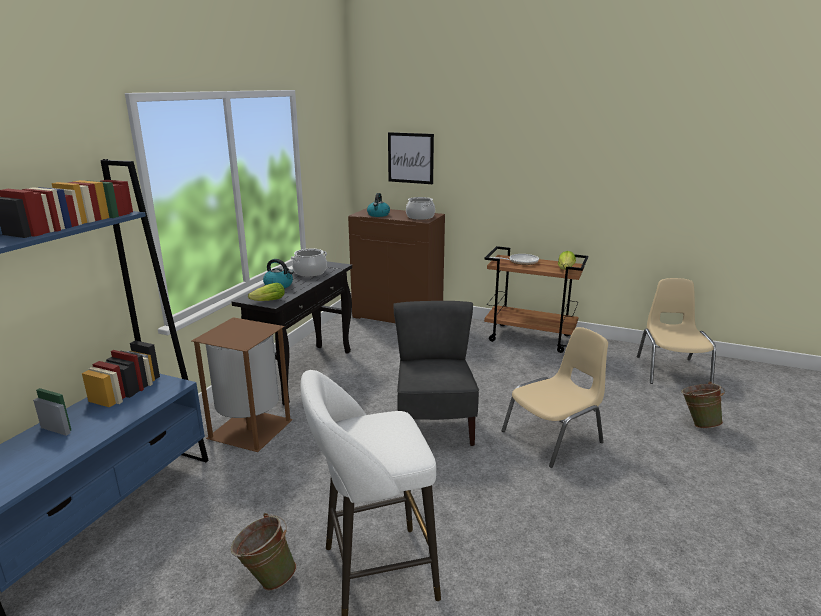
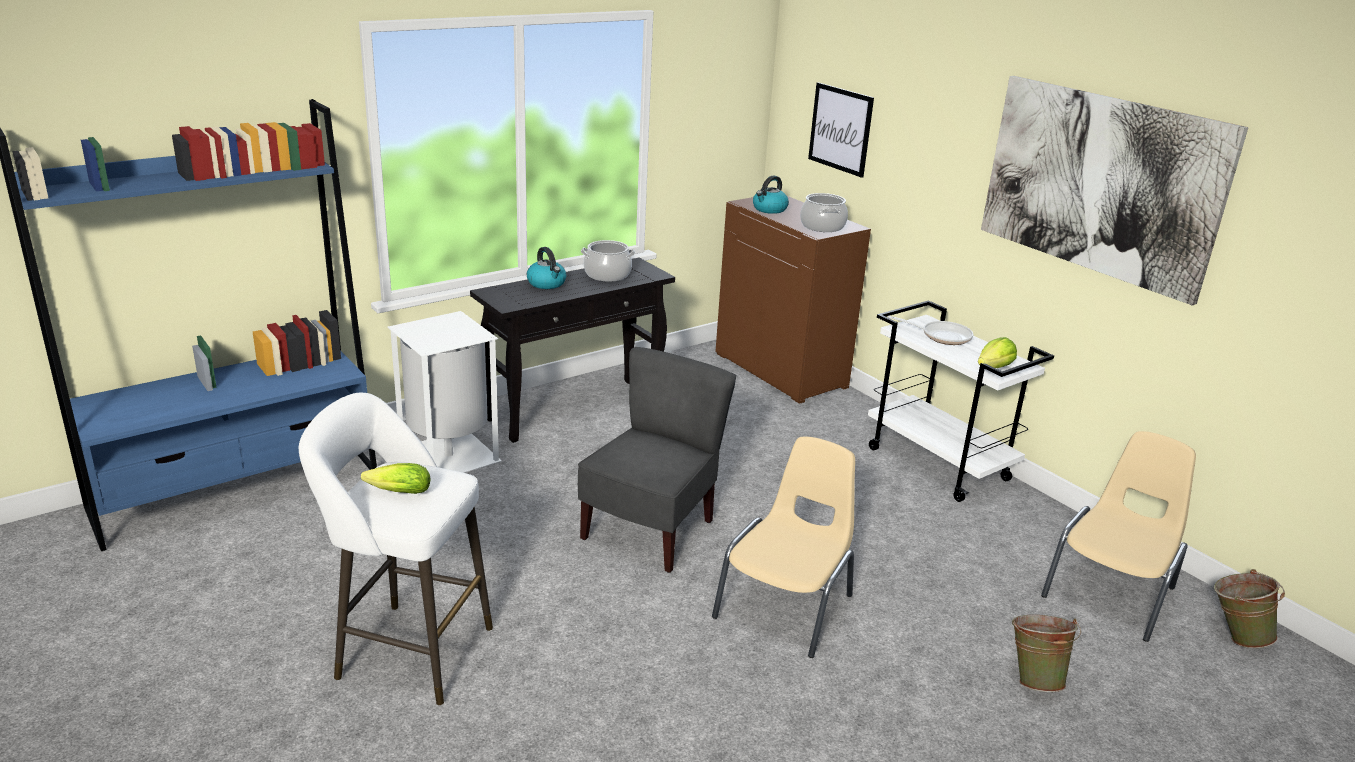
camera: 30 degrees right, 5 degrees up
(248, 430) = (447, 455): brown trash can -> white trash can
(266, 301) = (505, 301): lettuce -> lettuce (396, 492)
(266, 578) = (315, 607): green bucket -> green bucket (1235, 636)
(530, 338) = (939, 464): brown cart -> white cart
(554, 437) = (786, 606): beige chair -> beige chair turned 60 degrees counterclockwise
(600, 153) = (1100, 184): none -> picture

